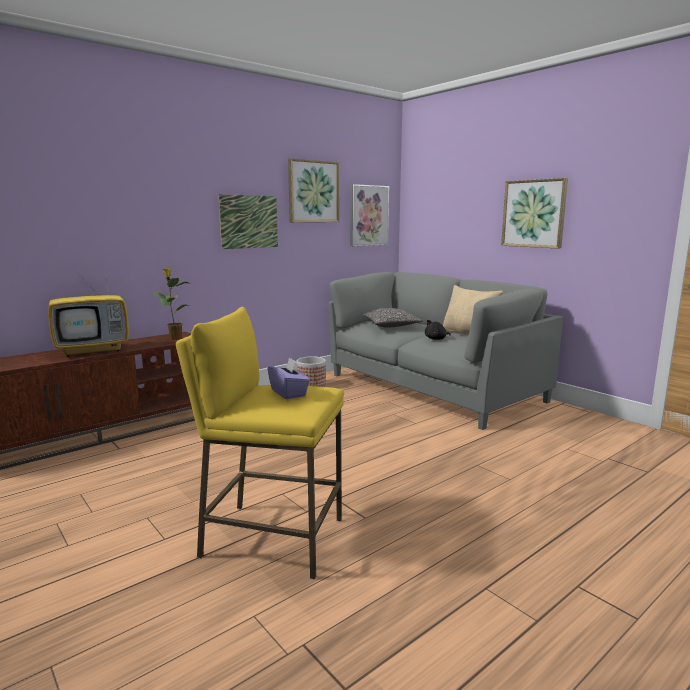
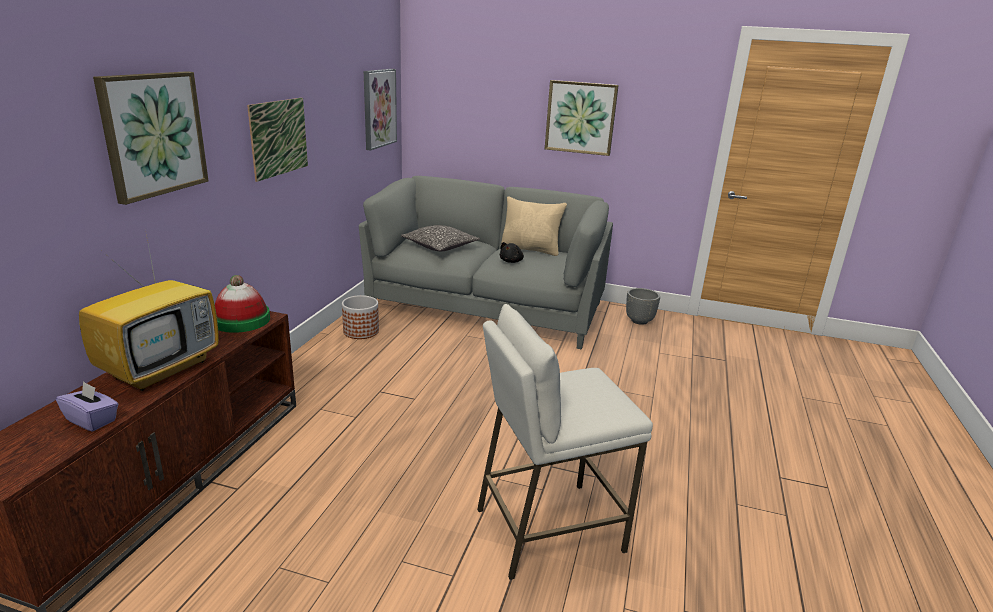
camera: 35 degrees left, 10 degrees up
(175, 338) = (241, 320): potted plant -> hat
(272, 538) = (548, 529): yellow stool -> white stool
(289, 393) = (577, 388): purple tissue box -> purple tissue box (92, 420)
(313, 191) = (333, 86): picture -> picture (153, 134)
(578, 422) = (639, 321): none -> grey planter

